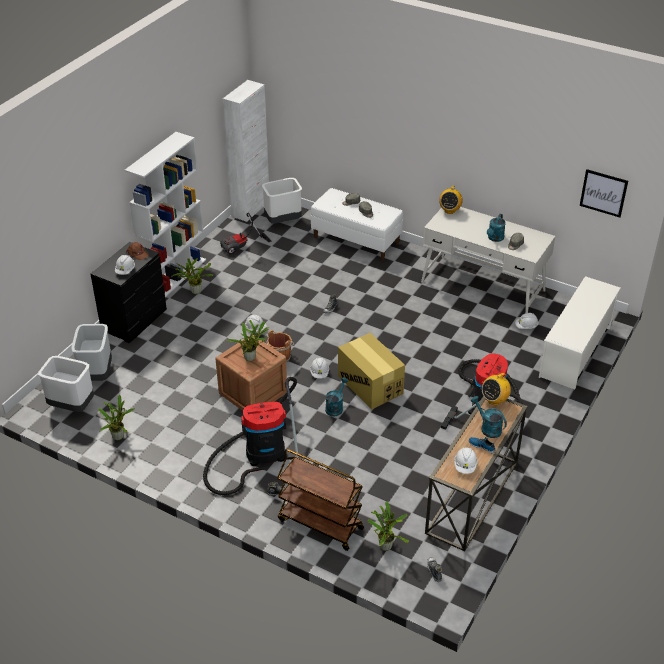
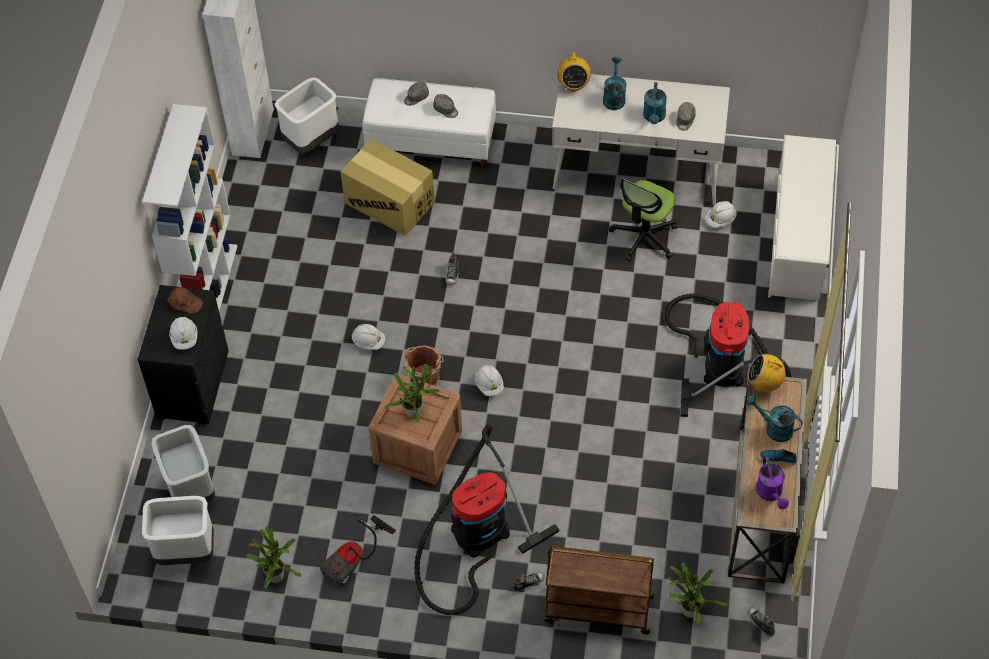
camera: 20 degrees left, 15 degrees up
(194, 291) = (250, 306): potted plant -> none
(242, 247) = (277, 206): vacuum cleaner -> vacuum cleaner (355, 560)
(335, 407) = (535, 431): turquoise watering can -> turquoise watering can (614, 97)
(370, 385) = (563, 381): cardboard box -> cardboard box (390, 203)
(465, 466) = (771, 493): white hard hat -> purple watering can
(468, 322) = (644, 237): none -> office chair
(494, 400) = (764, 384): radio -> radio turned 75 degrees clockwise
(603, 193) = (793, 28): picture -> none

